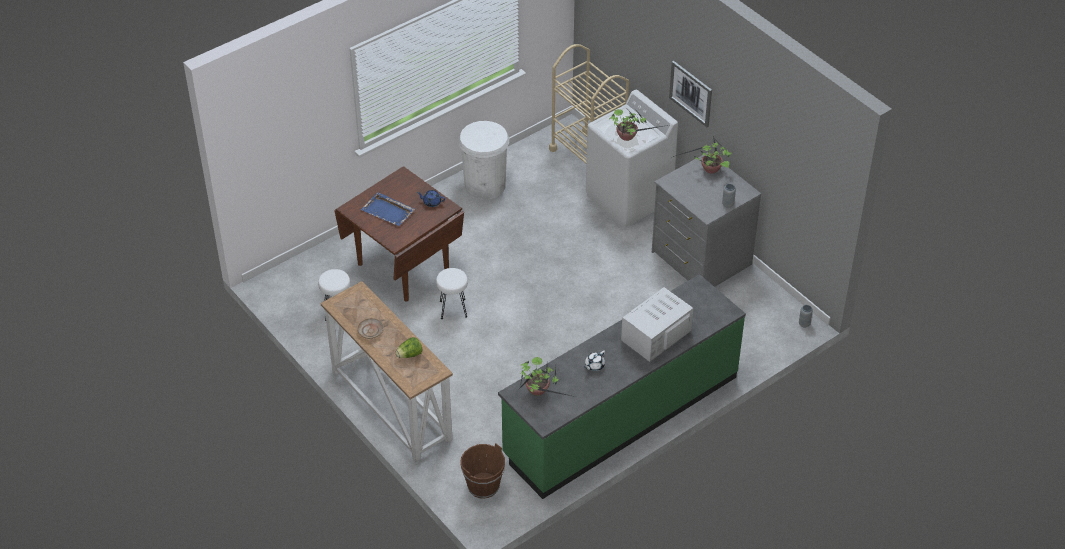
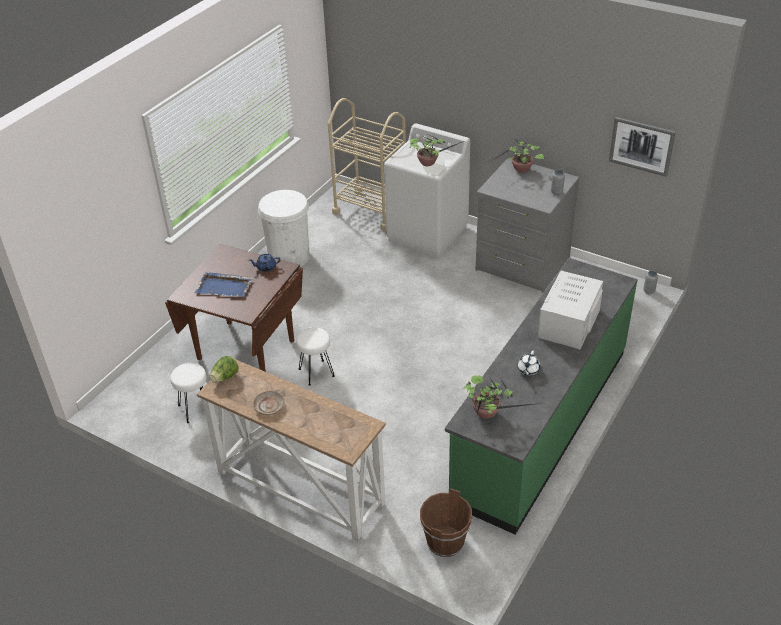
camera: 20 degrees left, 5 degrees down
(409, 355) = (327, 418): lettuce -> lettuce (225, 377)
(691, 93) = (481, 102): picture -> picture (641, 146)

